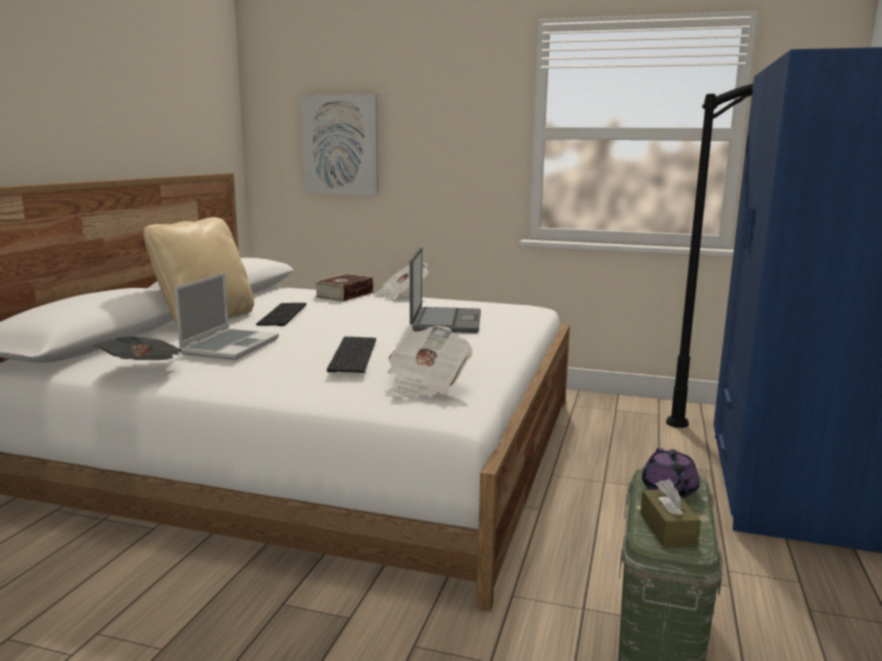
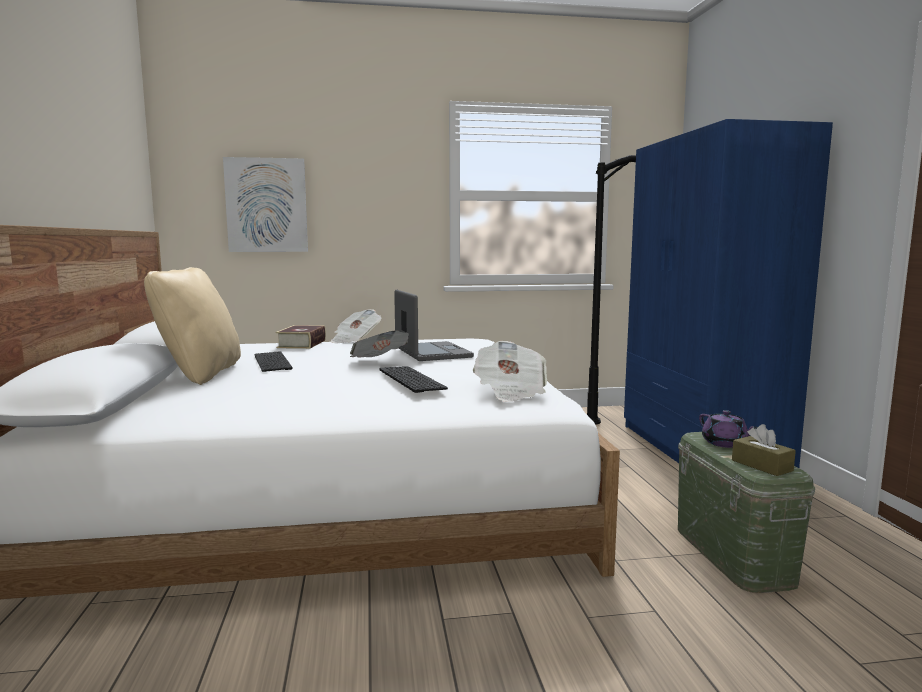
camera: 25 degrees left, 5 degrees down
(144, 371) = (218, 417): newspaper -> newspaper (379, 362)
(230, 346) = (273, 388): laptop -> none

